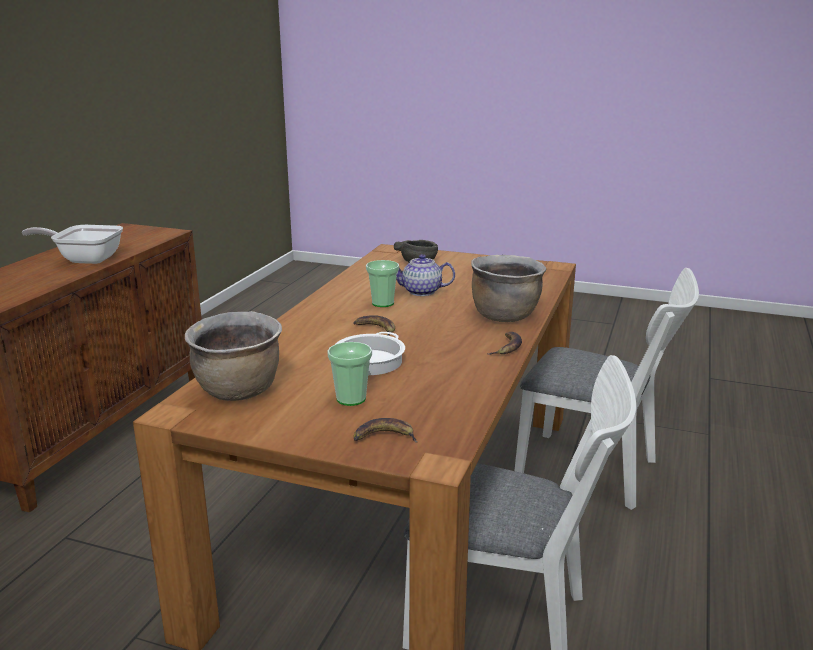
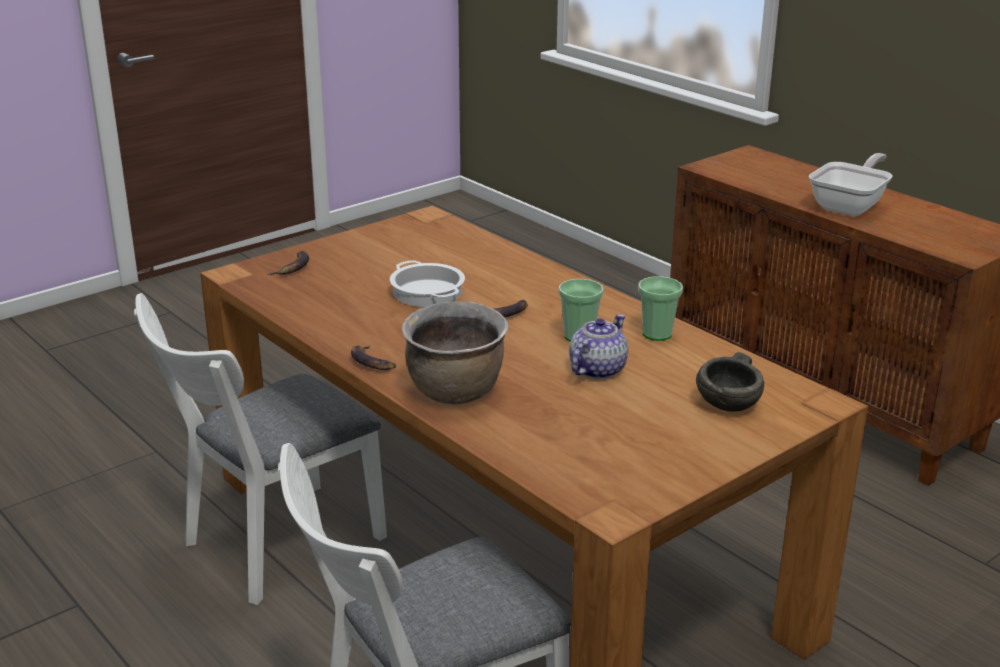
camera: 120 degrees right, 5 degrees up
(239, 391) = (435, 238): brown cooking pot -> none
(351, 399) = (366, 270): cup -> cup (657, 334)

